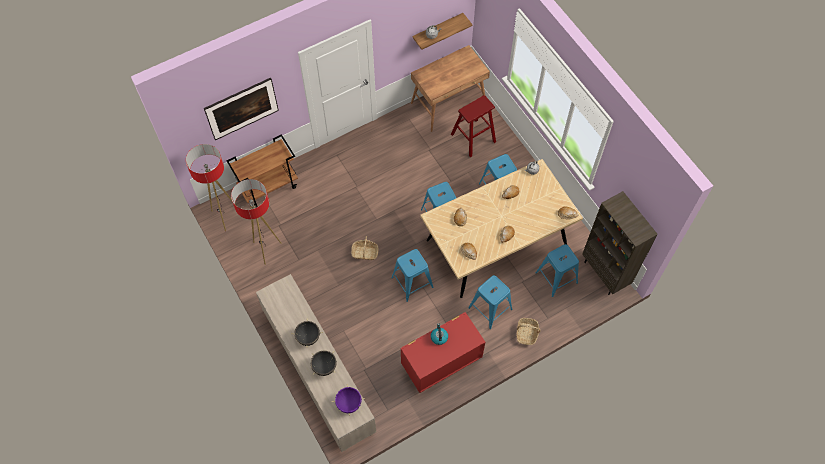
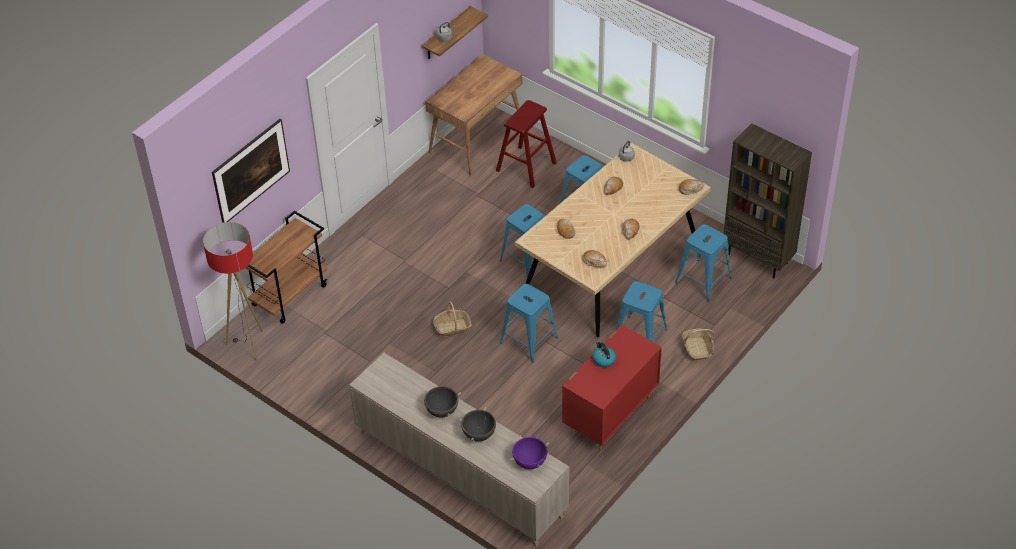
camera: 20 degrees left, 15 degrees down
(266, 250) = (322, 364): floor lamp -> none

